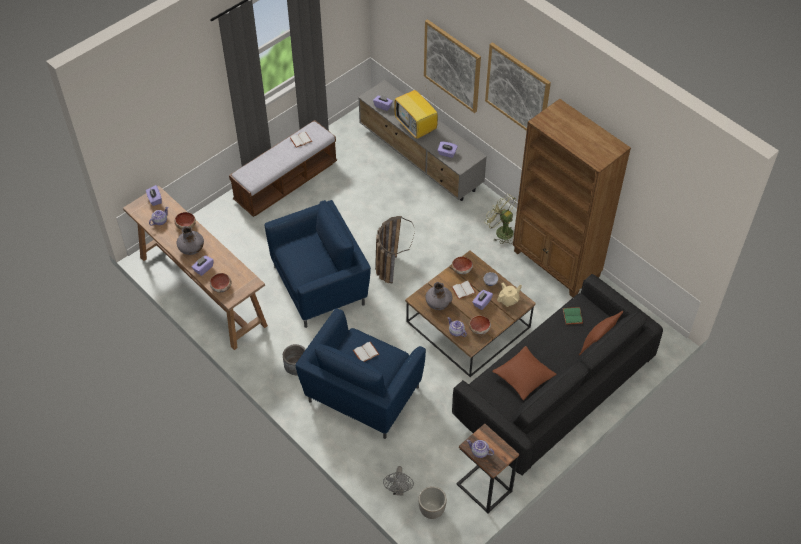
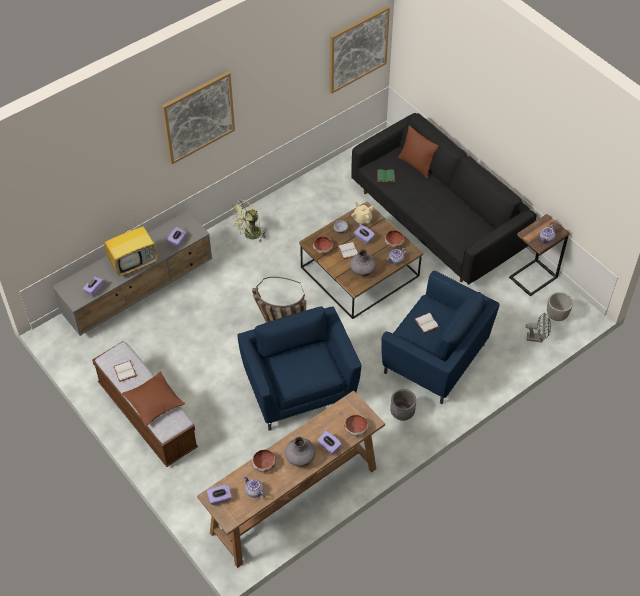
camera: 85 degrees left, 0 degrees up
(452, 65) = (124, 178): picture -> picture (358, 49)
(523, 376) = (448, 217): brown pillow -> brown pillow (154, 402)
(556, 264) = (296, 199): brown bookcase -> none

